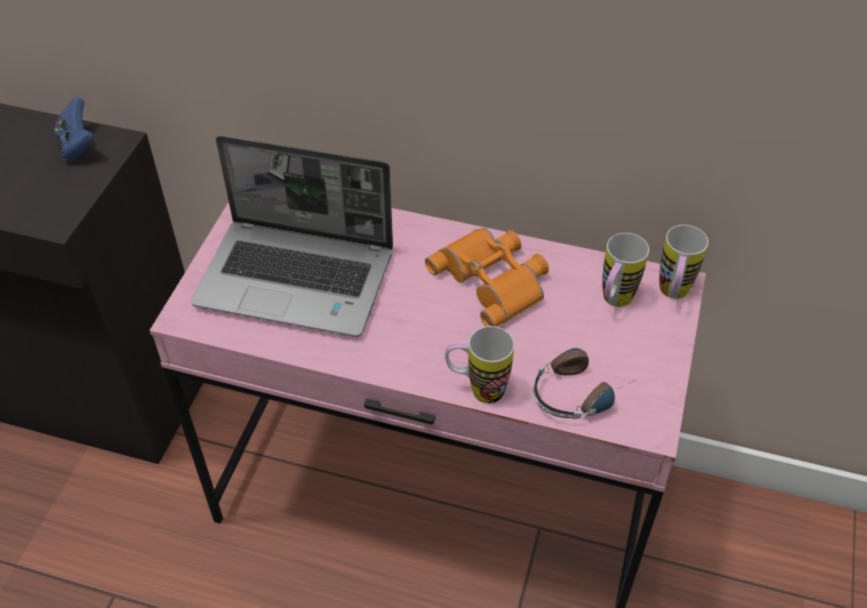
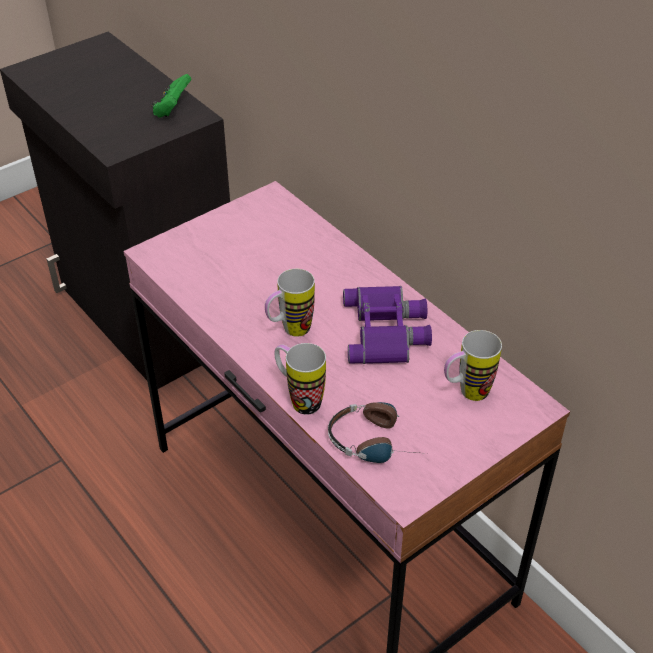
camera: 35 degrees right, 5 degrees down
(78, 146) = (172, 109): blue game controller -> green game controller
(298, 278) = (248, 264): laptop -> none
(493, 279) = (387, 331): orange binoculars -> purple binoculars
(672, 295) = (522, 413): mug -> mug (289, 331)

